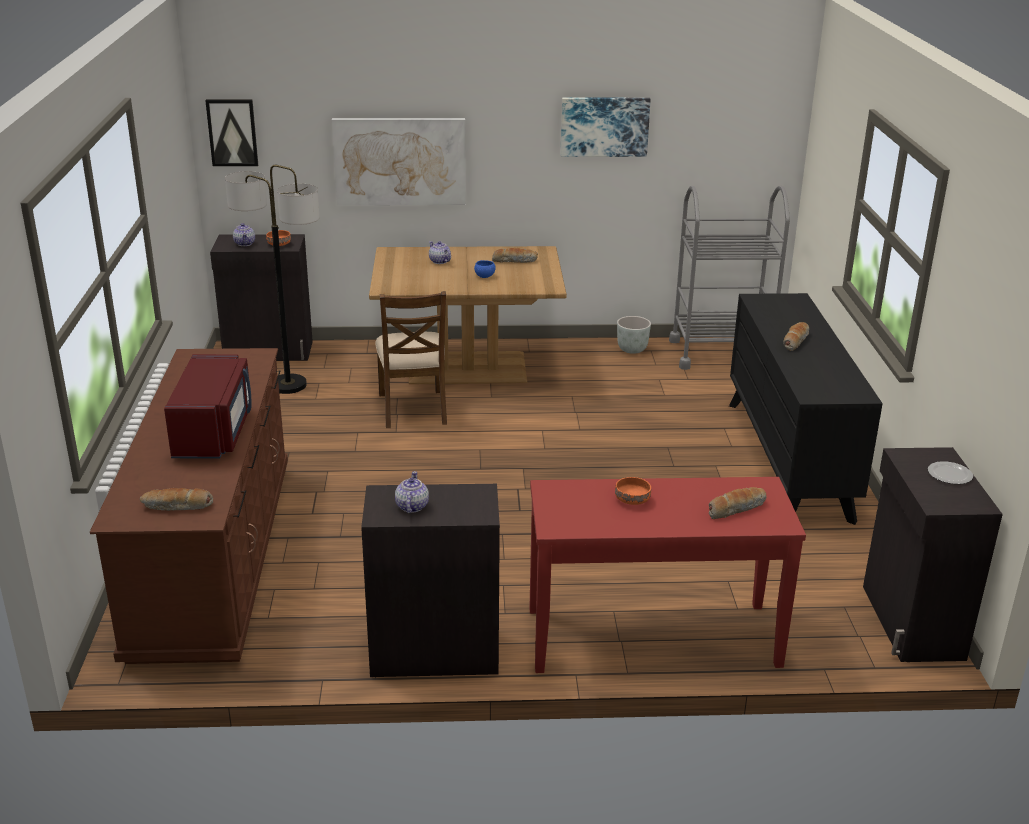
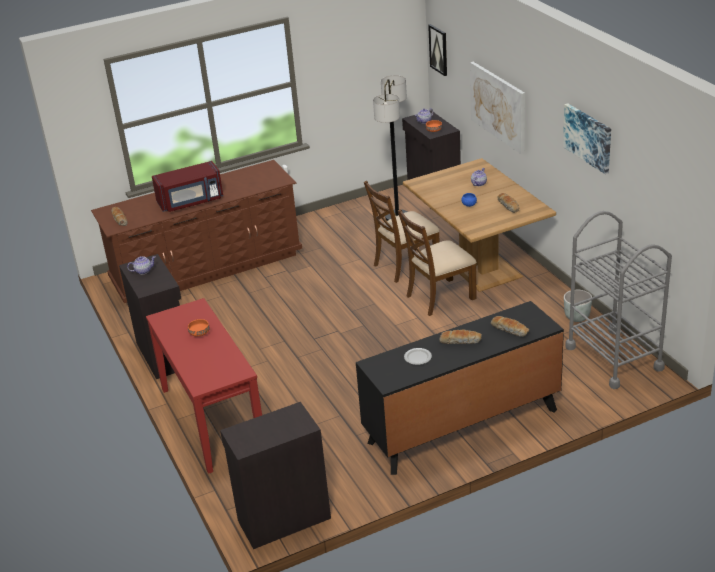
camera: 70 degrees right, 5 degrees up
(512, 406) = (439, 297): none -> brown chair
(736, 508) = (208, 367): bread -> bread (510, 330)
(949, 474) = (278, 432): plate -> plate (418, 357)

